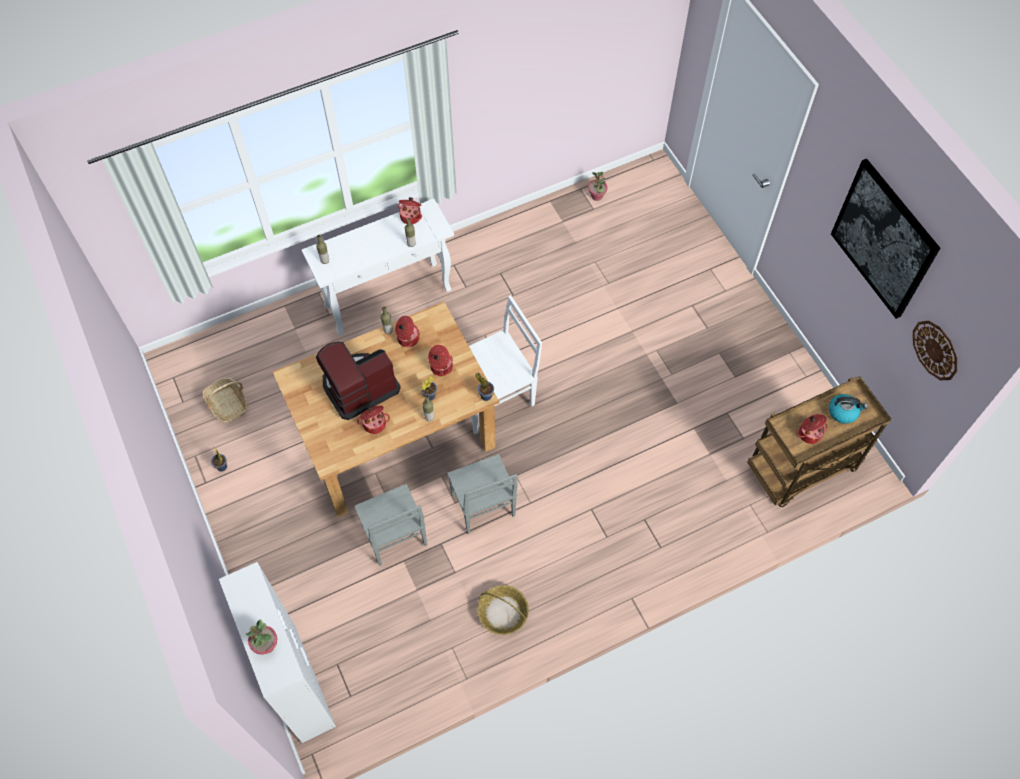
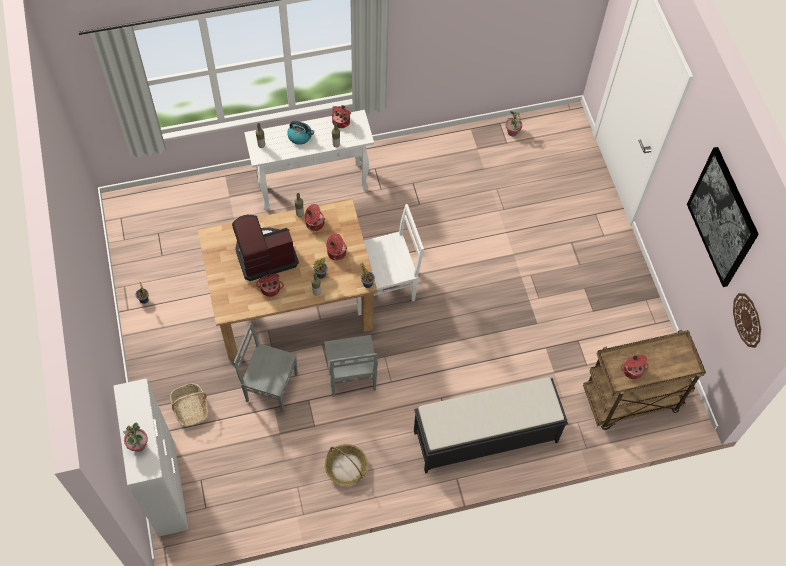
camera: 10 degrees right, 0 degrees up
(228, 404) = (160, 249): basket -> basket (190, 408)
(394, 537) = (271, 386): grey chair -> grey chair turned 120 degrees clockwise
(650, 543) = (484, 436): none -> black bench
(843, 412) = (666, 358): kettle -> kettle (300, 136)

